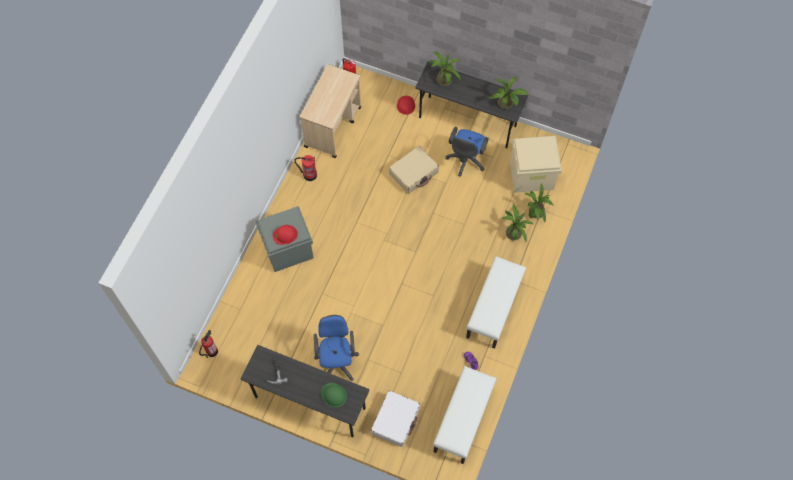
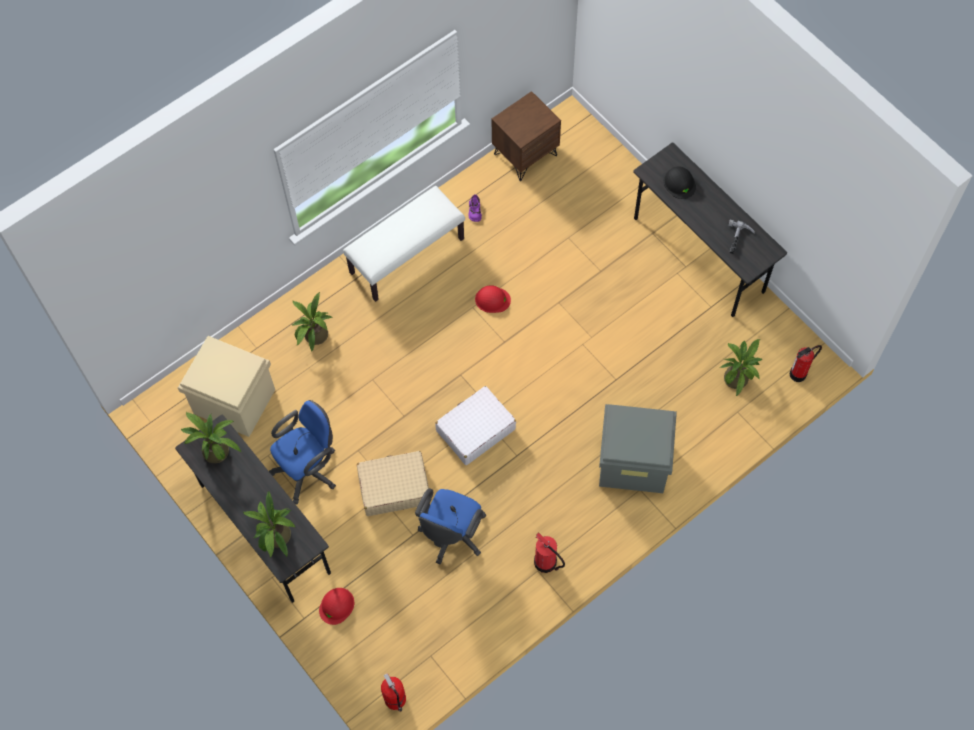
camera: 150 degrees left, 0 degrees up
(285, 235) = (640, 424): red hard hat -> red hard hat (492, 299)
(333, 126) = (468, 626): beige cart -> none
(334, 395) = (679, 183): green hard hat -> black hard hat
(337, 360) = (640, 288): blue office chair -> blue office chair (451, 536)
(395, 420) = (604, 189): white suitcase -> white suitcase (475, 430)
(463, 420) = (525, 154): white bench -> brown nightstand
(535, 214) = (268, 346): potted plant -> potted plant (738, 377)

